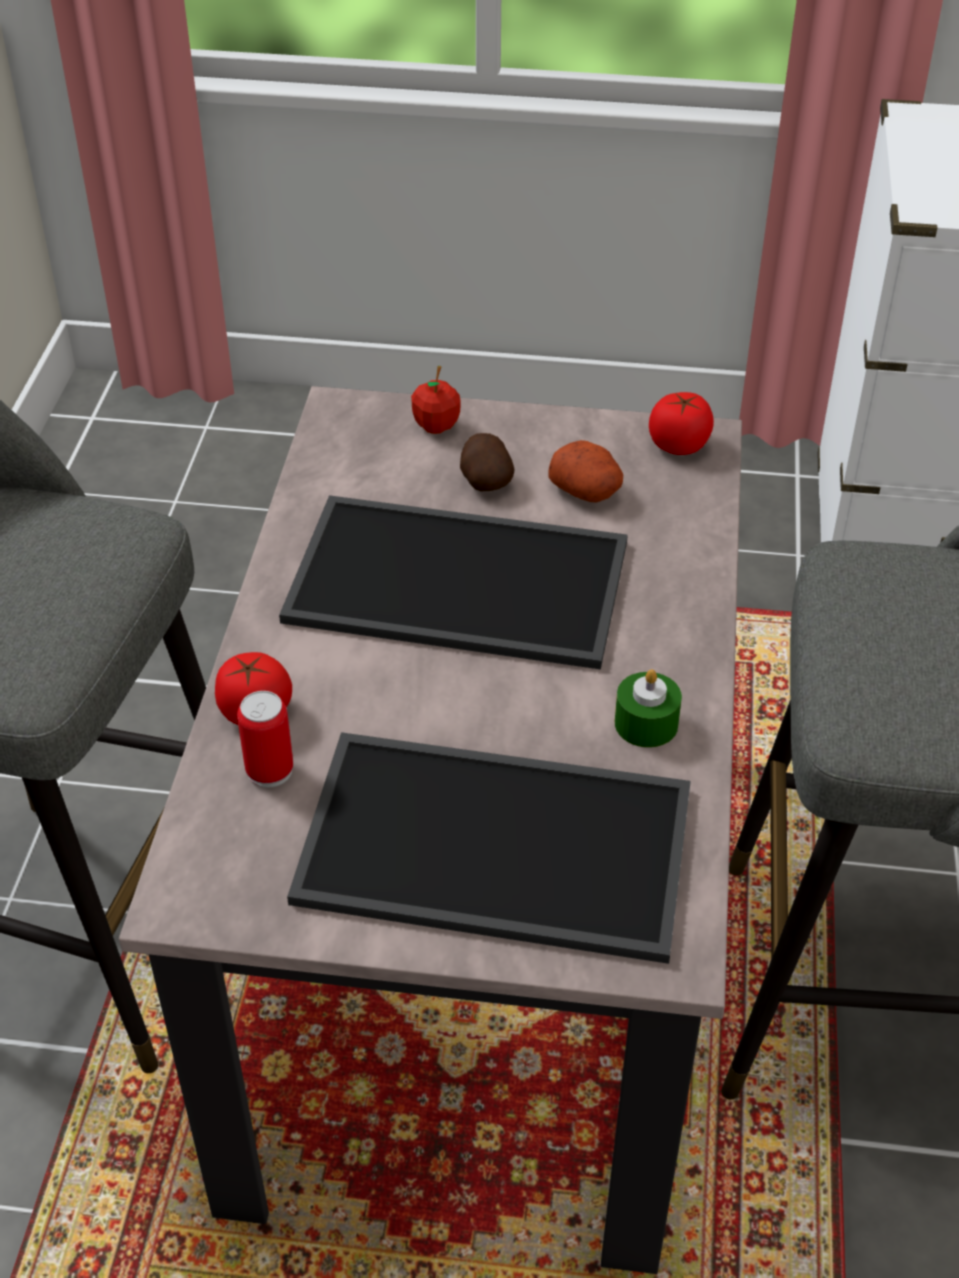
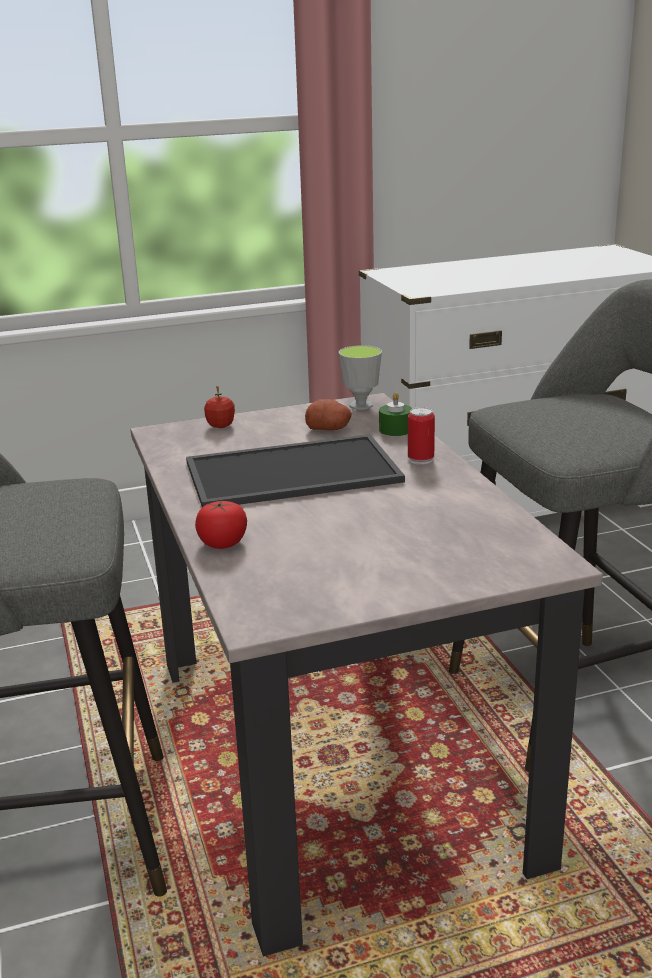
camera: 25 degrees left, 20 degrees down
(269, 770) = (255, 561): can -> can (420, 459)
(484, 480) = (269, 437): potato -> none
(490, 849) = (417, 555): tray -> none
(646, 723) = (450, 493): green candle -> green candle (395, 430)
(679, 445) = (361, 405): tomato -> cup

